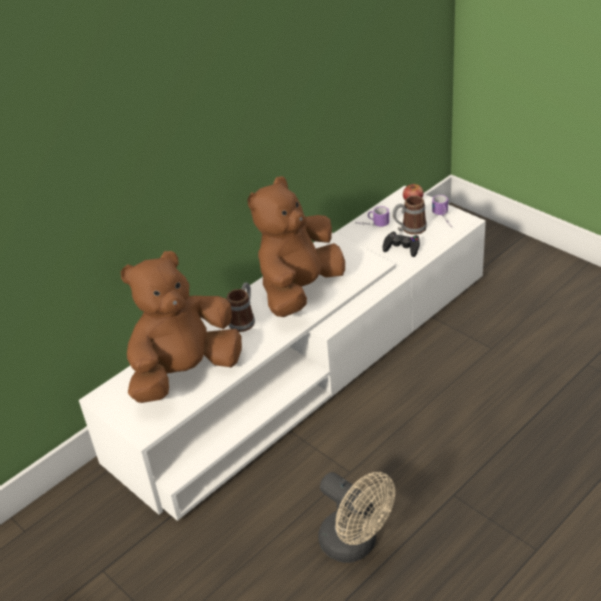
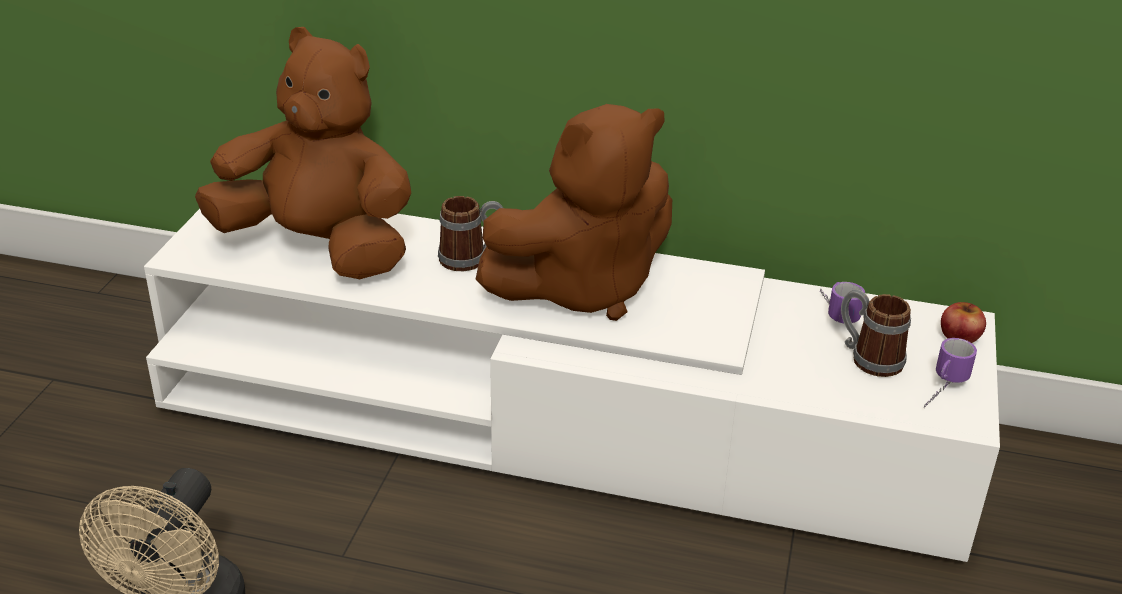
camera: 55 degrees right, 5 degrees down
(299, 290) = (582, 287): brown plush toy -> brown plush toy turned 150 degrees clockwise
(402, 247) = (805, 364): black game controller -> none

